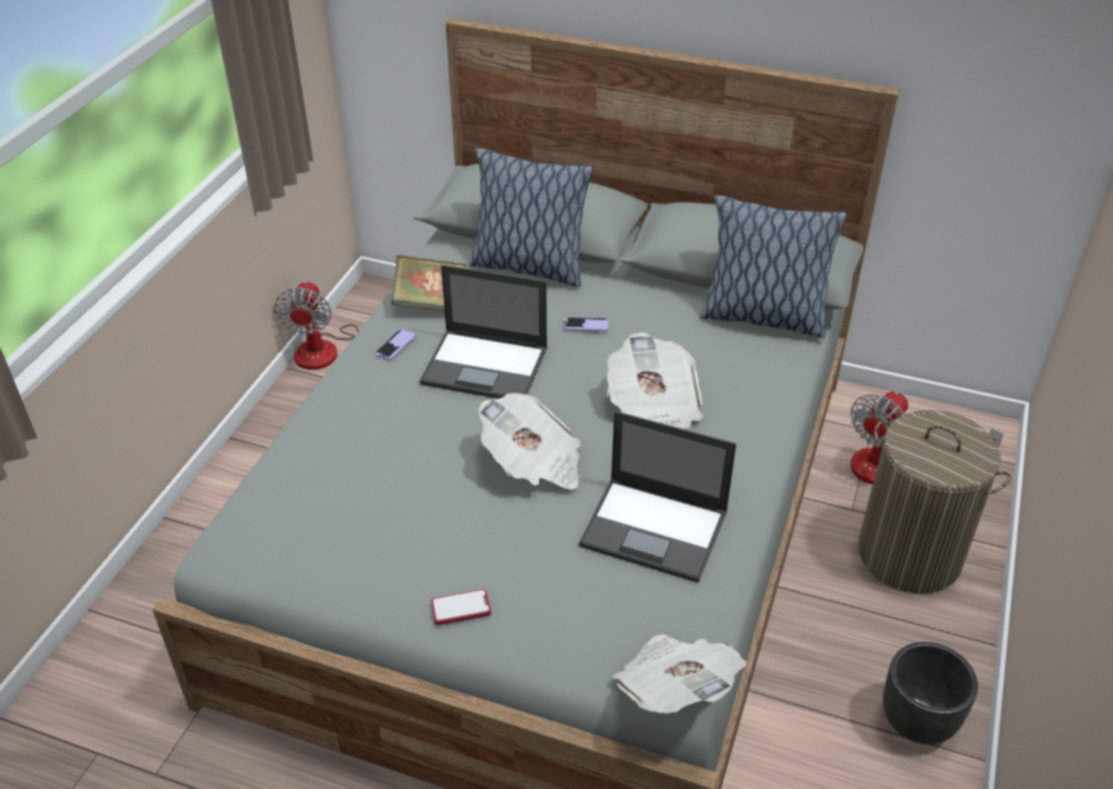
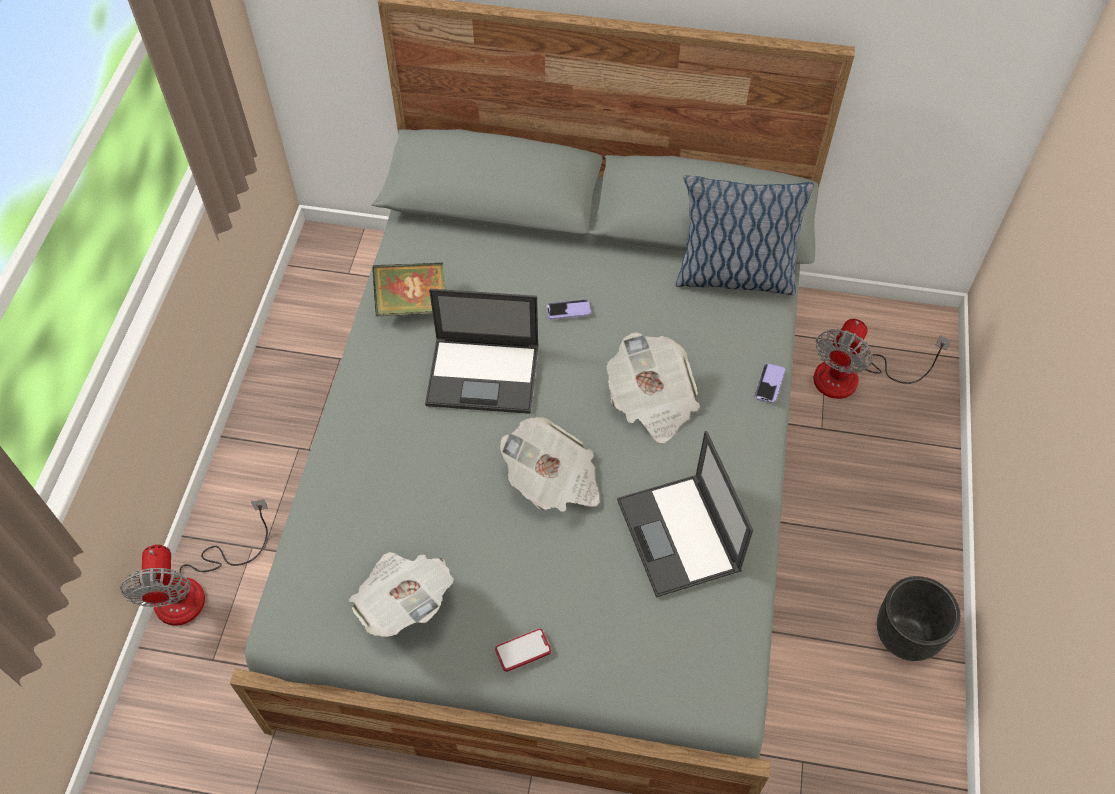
camera: 10 degrees left, 15 degrees up
(331, 349) = (294, 317): fan -> fan (196, 588)
(395, 346) = (389, 362): phone -> phone (769, 384)
(528, 267) = (497, 245): pillow -> none
(656, 529) = (679, 536): laptop -> laptop turned 60 degrees clockwise
(675, 689) = (727, 701): newspaper -> newspaper (403, 601)
(909, 554) = (878, 469): laundry basket -> none

